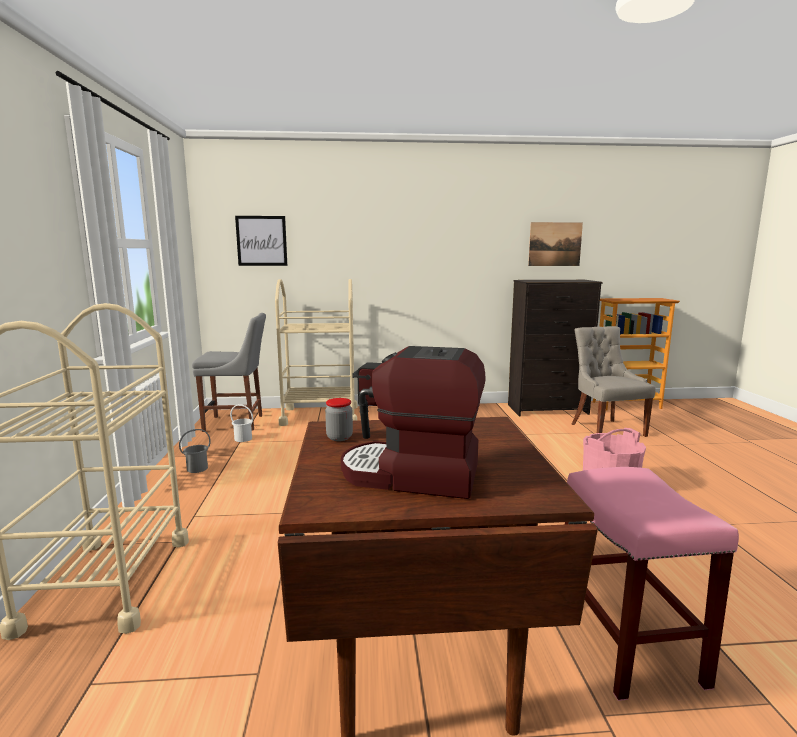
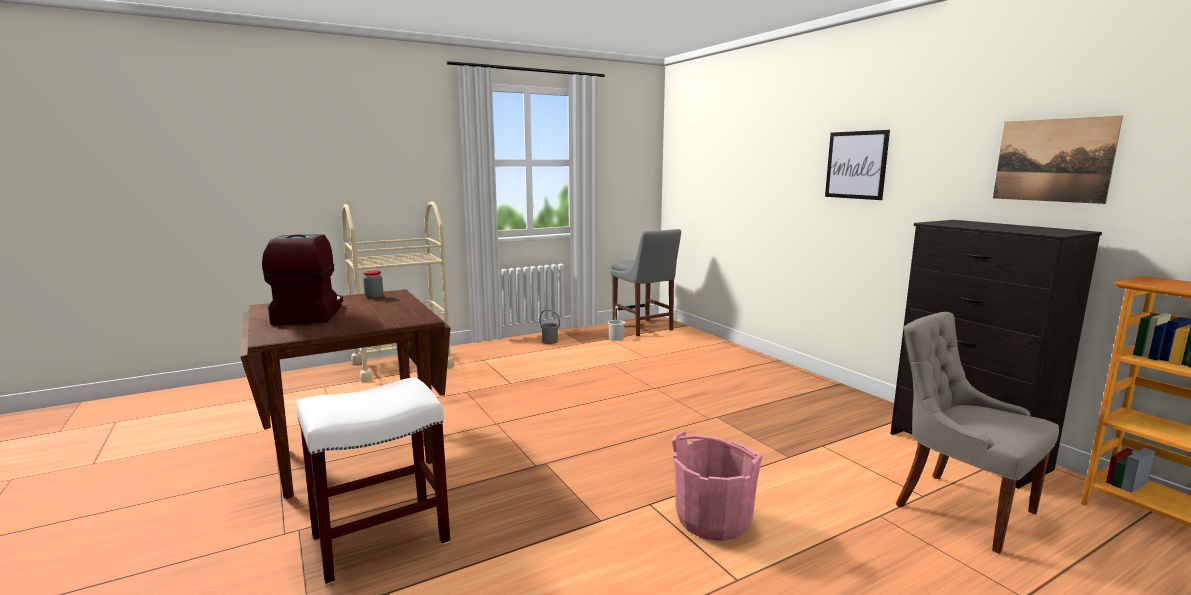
camera: 65 degrees right, 0 degrees up
(261, 241) = (702, 158): picture -> picture (856, 165)
(320, 416) = (706, 346): beige cart -> none
(605, 429) = (960, 508): grey chair -> grey chair turned 90 degrees counterclockwise
(628, 644) = (379, 539): pink stool -> white stool

